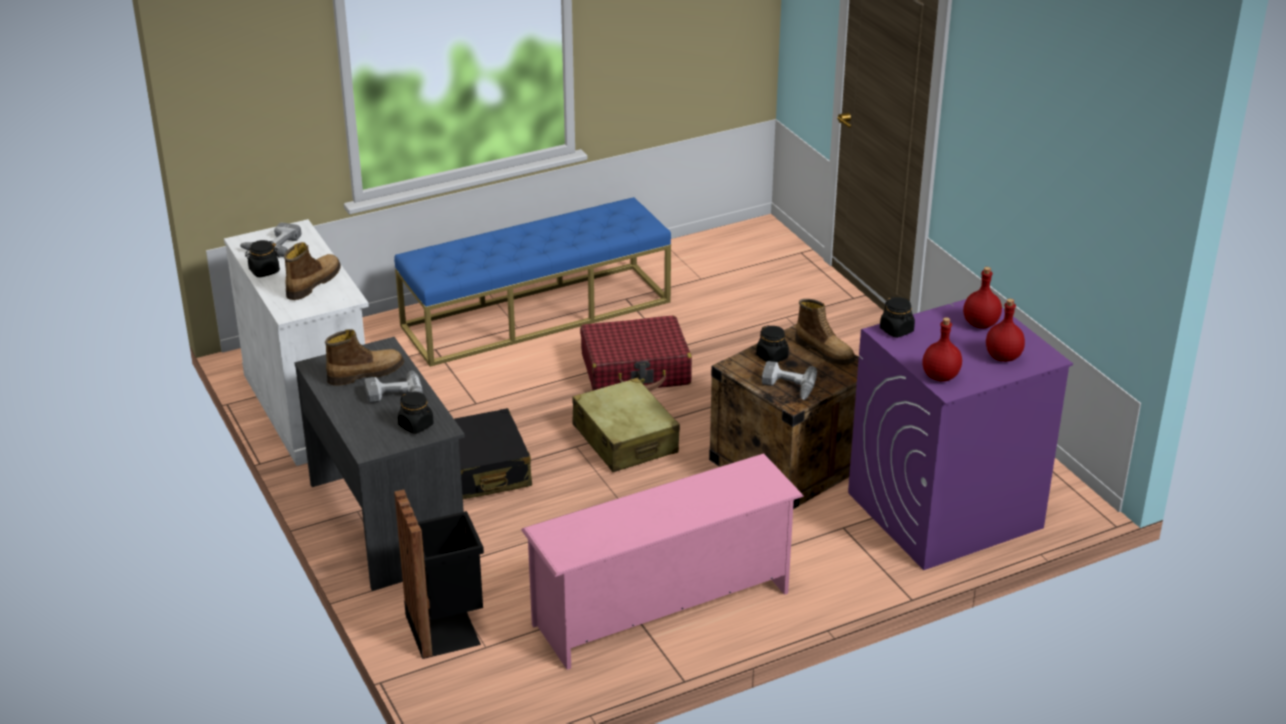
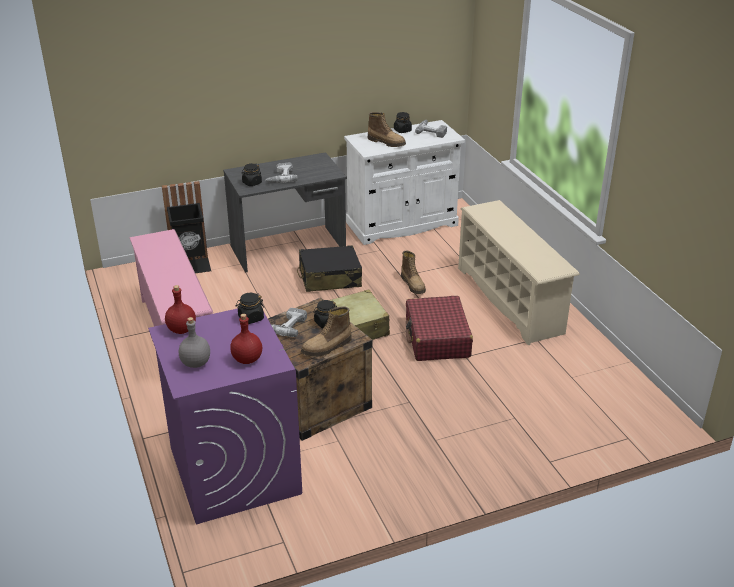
camera: 95 degrees right, 0 degrees up
(365, 373) = (308, 169): boot -> boot (413, 285)
(537, 313) = (511, 300): blue bench -> beige shoe rack
(1002, 357) = (196, 363): red bottle -> grey bottle

